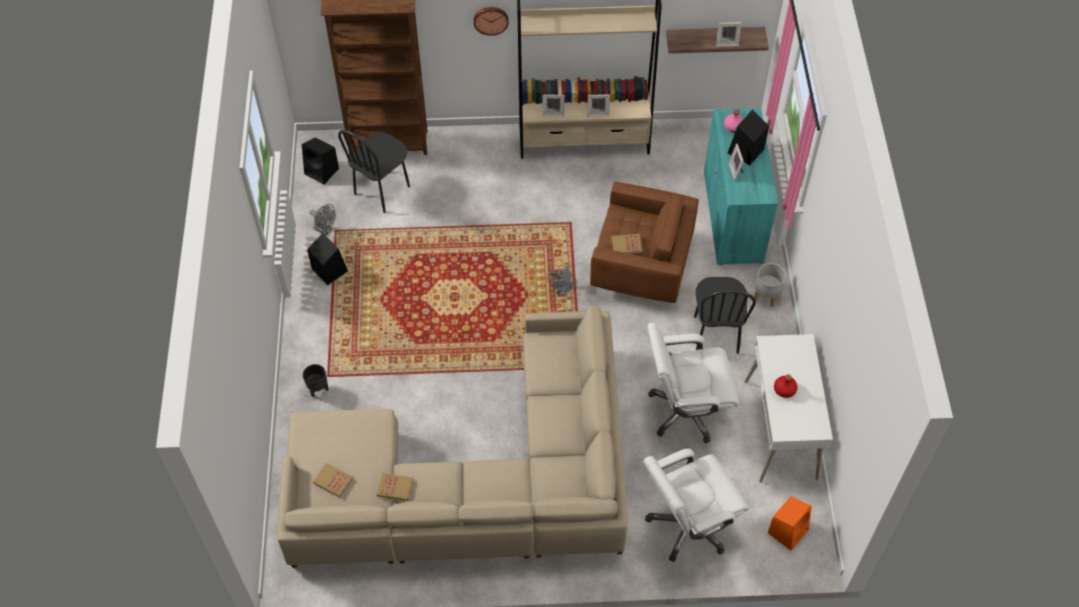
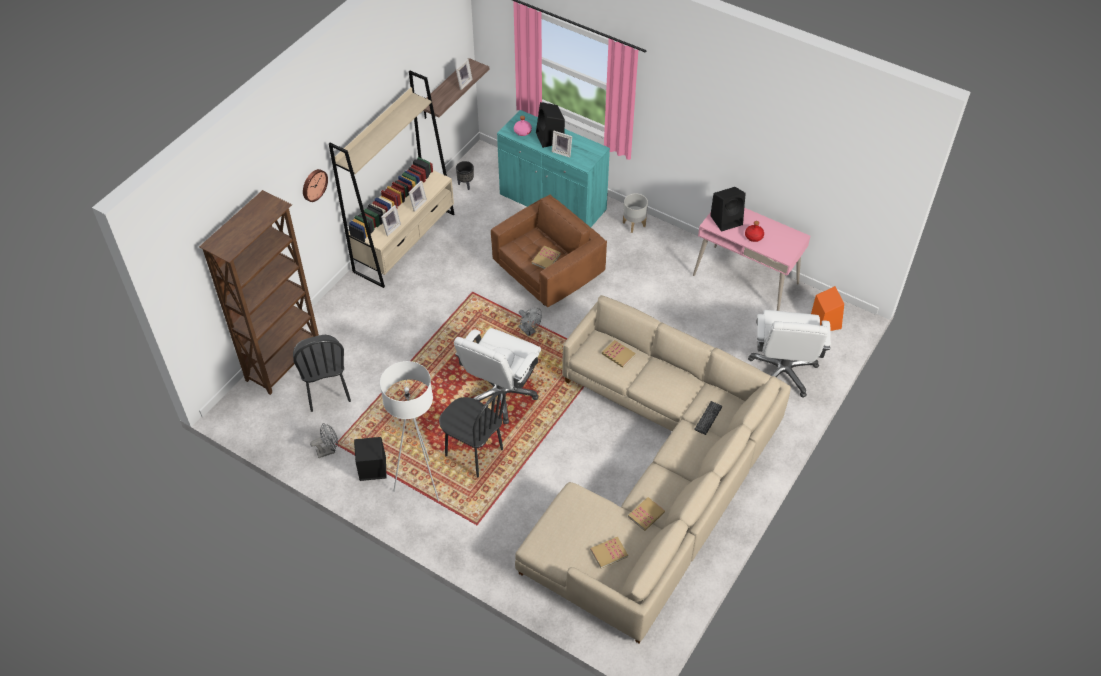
camera: 55 degrees left, 5 degrees down
(318, 389) = (484, 538): black planter -> black planter (466, 184)
(322, 171) = (265, 421): black speaker -> black speaker (727, 219)
(339, 312) = (421, 483): none -> white floor lamp
(542, 479) = (708, 418): none -> keyboard
(559, 365) = (618, 354): none -> book
(685, 410) = (690, 320): white office chair -> white office chair (501, 395)
(715, 334) = (642, 268): black chair -> black chair (473, 453)
(781, 429) = (745, 279): white desk -> pink desk

